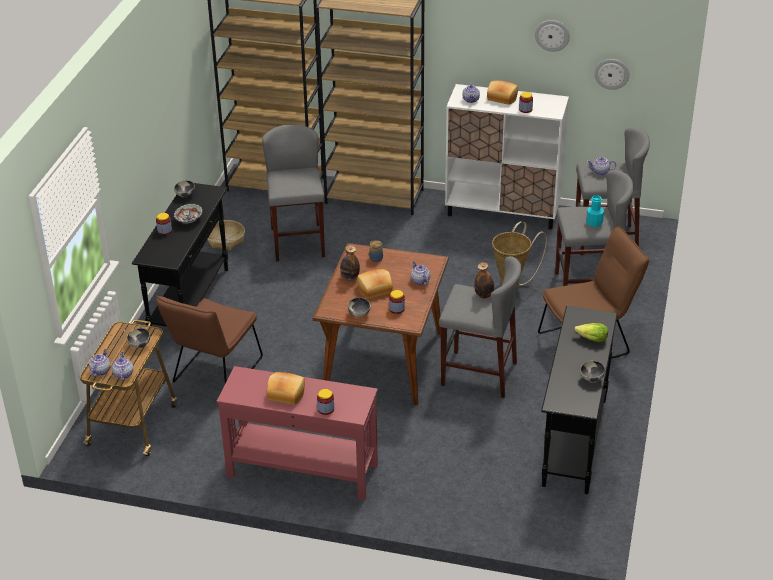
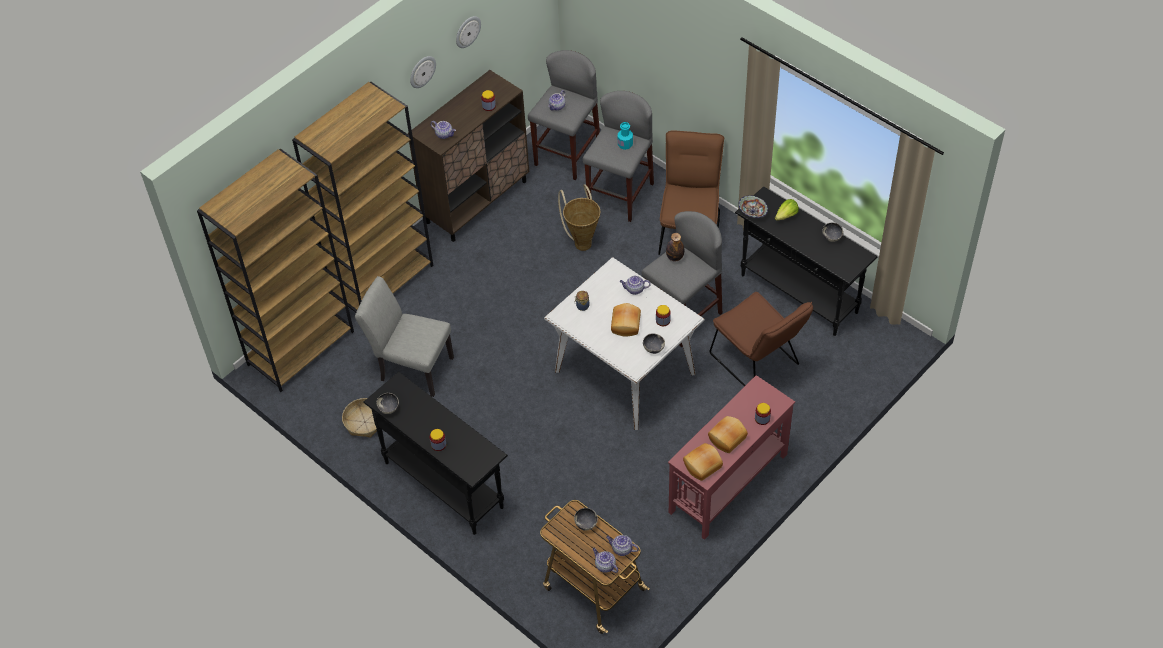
camera: 60 degrees left, 15 degrees up
(188, 220) = (434, 420): bowl -> bowl (752, 212)
(214, 374) = (563, 502): brown chair -> brown chair (758, 363)
(297, 242) = (411, 367): grey stool -> grey chair
(350, 277) = (598, 335): bottle -> none
(383, 360) = (624, 372): brown dining table -> white dining table
(502, 98) = (458, 113): bread -> bread (703, 466)
(503, 212) = (477, 201): white cabinet -> brown cabinet
(612, 73) = (513, 25): wall clock -> wall clock (422, 71)

